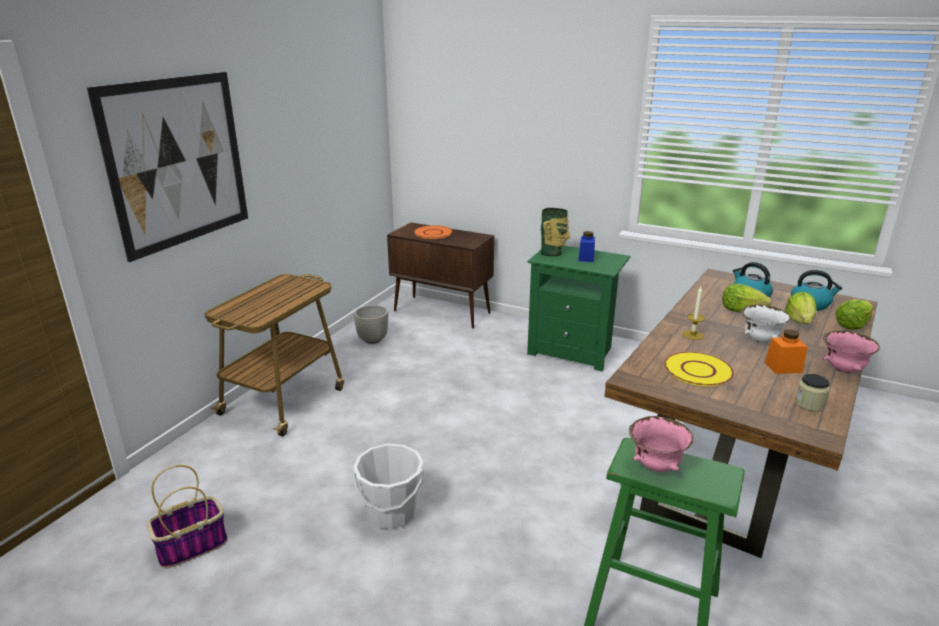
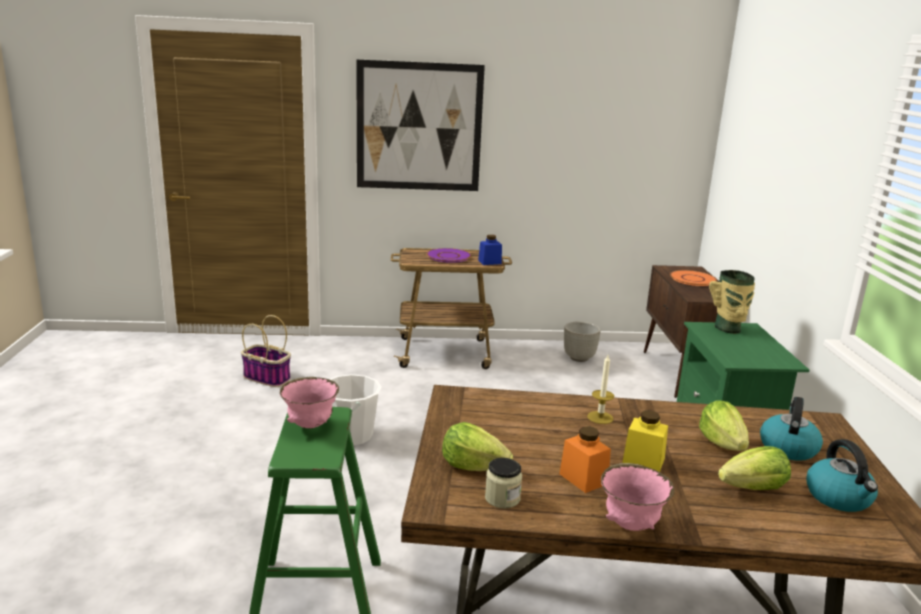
camera: 60 degrees right, 5 degrees down
(266, 298) = (448, 256): none -> purple plate
(586, 258) = (748, 347): blue jar -> blue jar (489, 262)
(698, 370) = (511, 426): yellow plate -> none
(760, 340) = (643, 460): white bowl -> yellow jar
(851, 325) = (808, 535): lettuce -> lettuce (473, 466)

